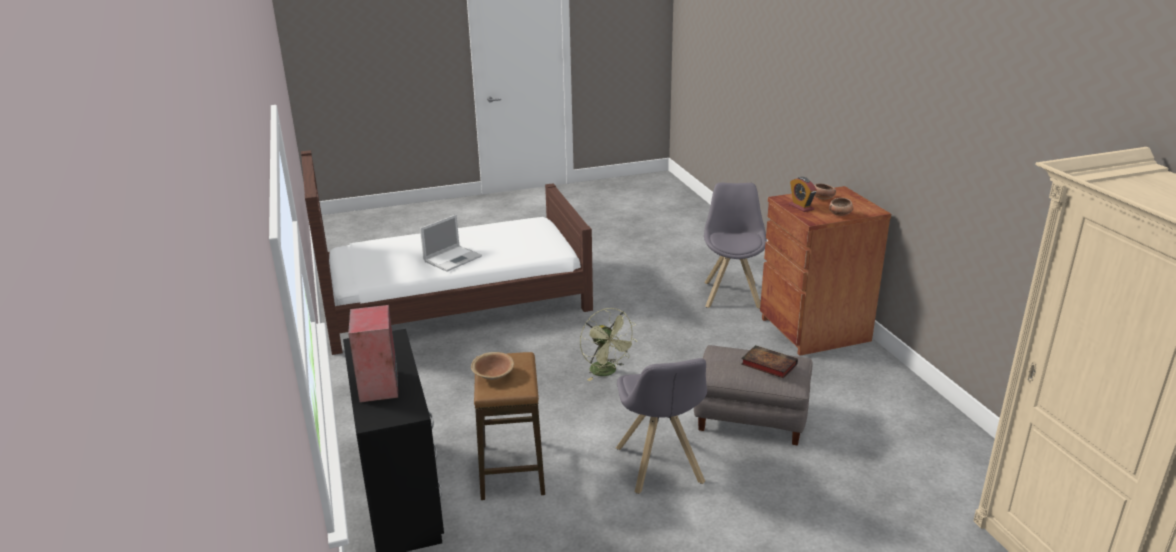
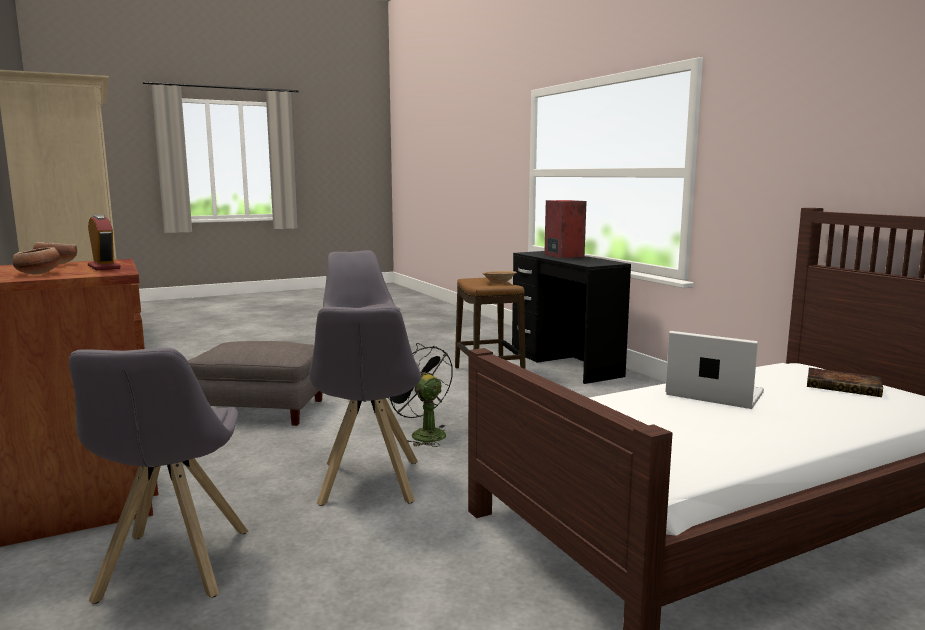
camera: 170 degrees right, 15 degrees down
(453, 258) = (712, 393): laptop -> laptop turned 90 degrees clockwise
(607, 372) = (422, 434): green fan -> black fan
(646, 331) = (369, 482): none -> grey chair
(767, 364) = (246, 343): book -> book (845, 387)

